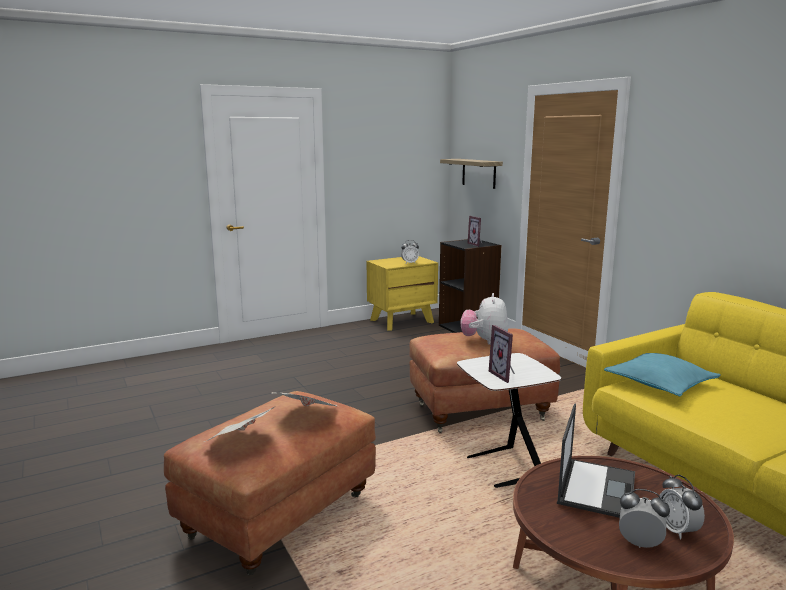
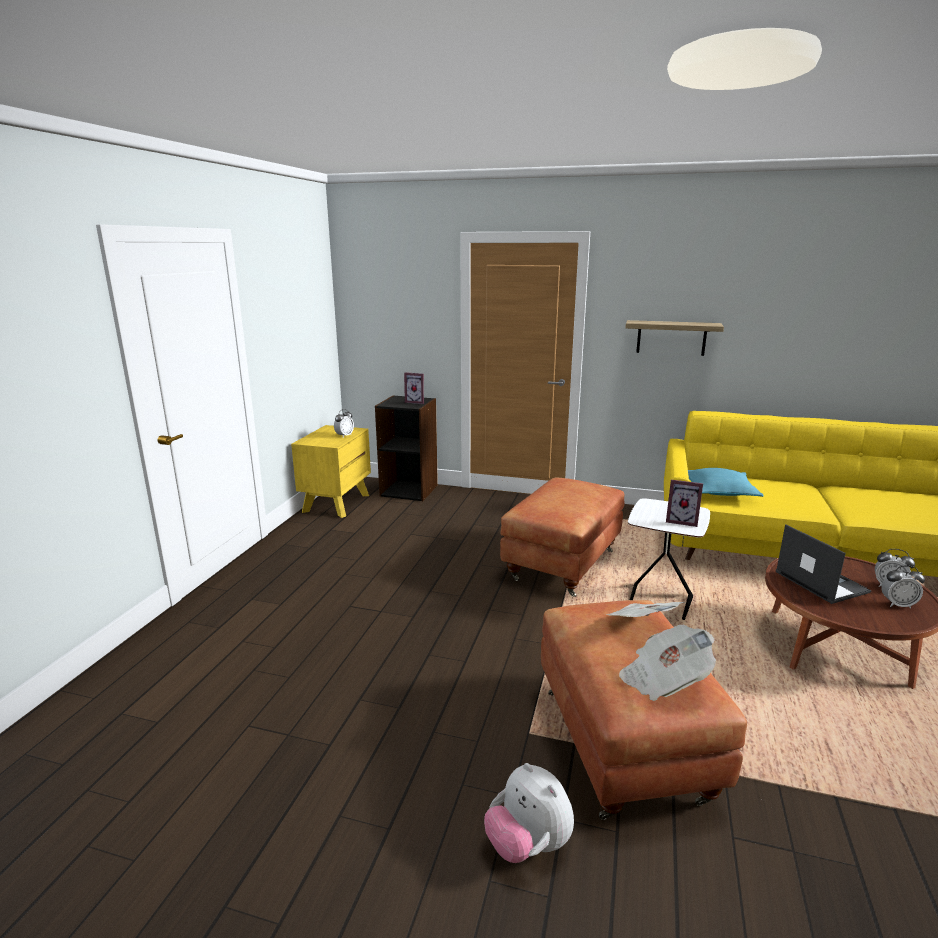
camera: 45 degrees left, 5 degrees up
(479, 173) = (390, 324): shelf -> shelf (671, 337)
(484, 341) = (574, 497): plush toy -> plush toy (528, 845)
(640, 543) = (897, 604): alarm clock -> alarm clock turned 150 degrees counterclockwise

